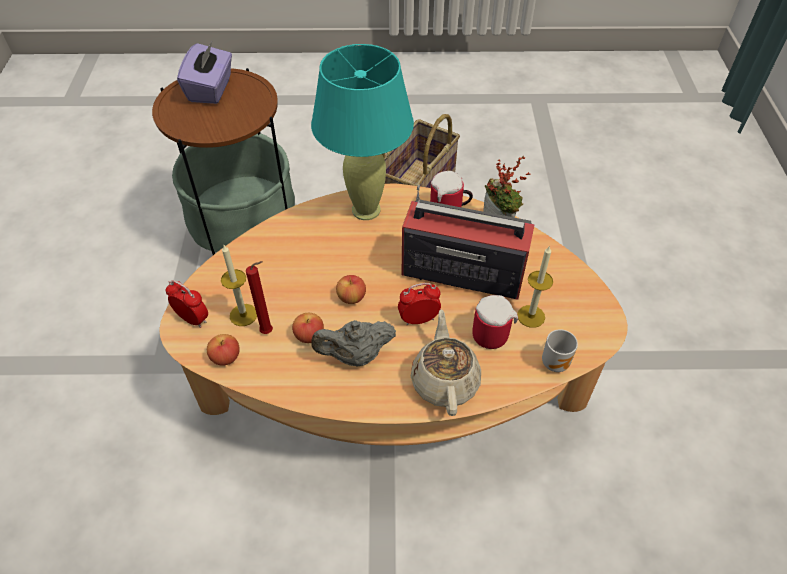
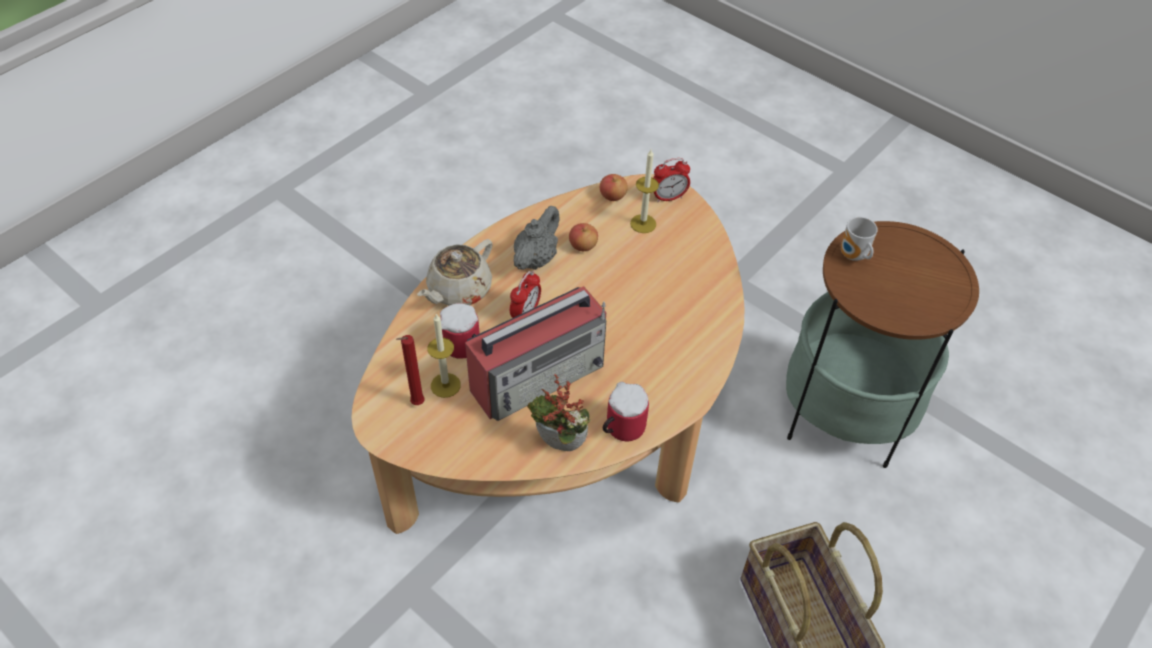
camera: 130 degrees right, 0 degrees up
(211, 89) = (930, 284): purple tissue box -> none
(269, 332) = (611, 228): red candle -> red candle (416, 404)
(351, 297) = (592, 290): apple -> none
(366, 210) = (685, 366): turquoise table lamp -> none
(445, 380) = (458, 290): beige teapot -> beige teapot turned 90 degrees clockwise
(556, 362) = (391, 364): mug -> mug (853, 256)

